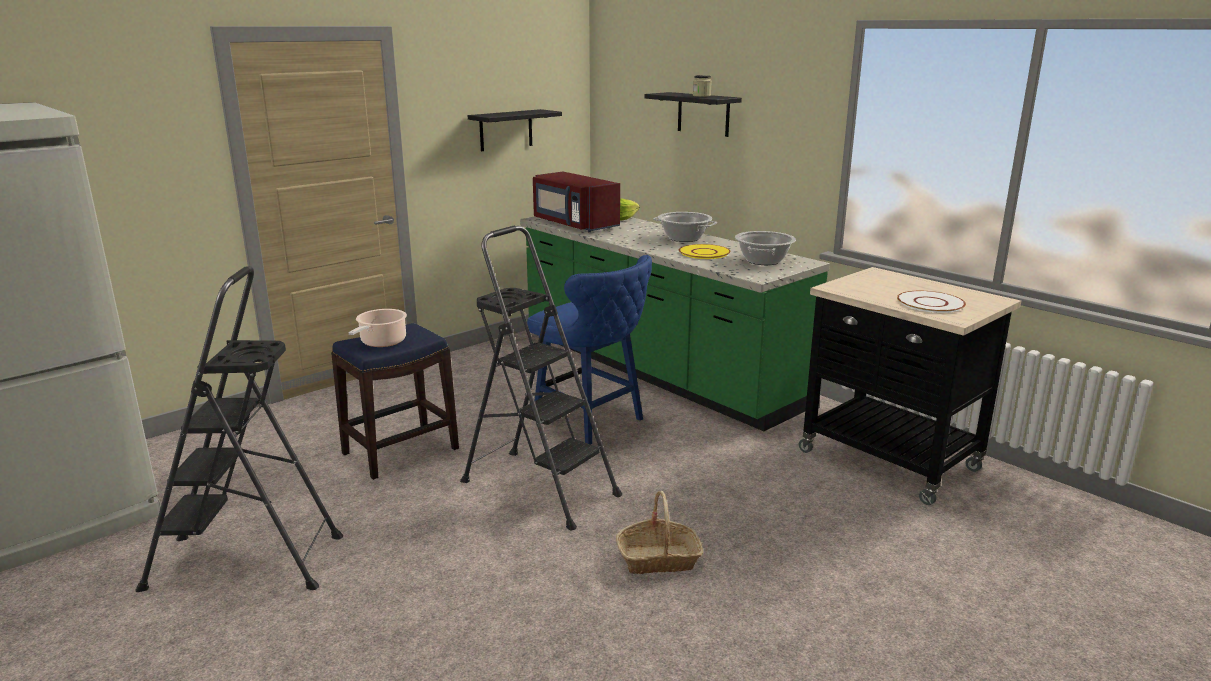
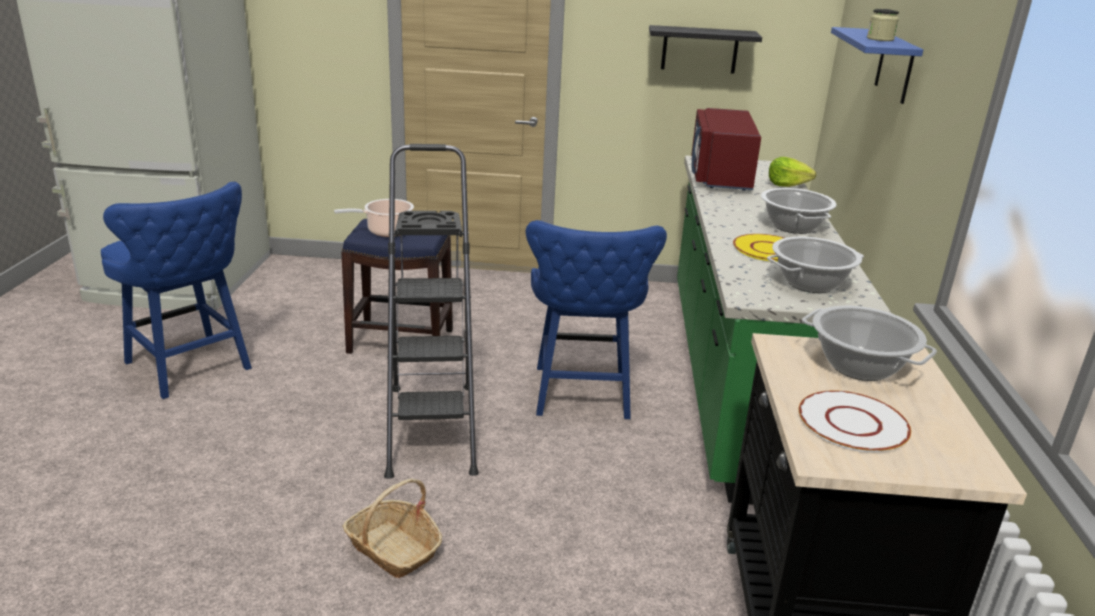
camera: 45 degrees right, 5 degrees up
(247, 561) = (191, 368): step ladder -> blue stool
(703, 114) = (895, 66): black shelf -> blue shelf
(878, 283) = (860, 366): none -> cooking pot

